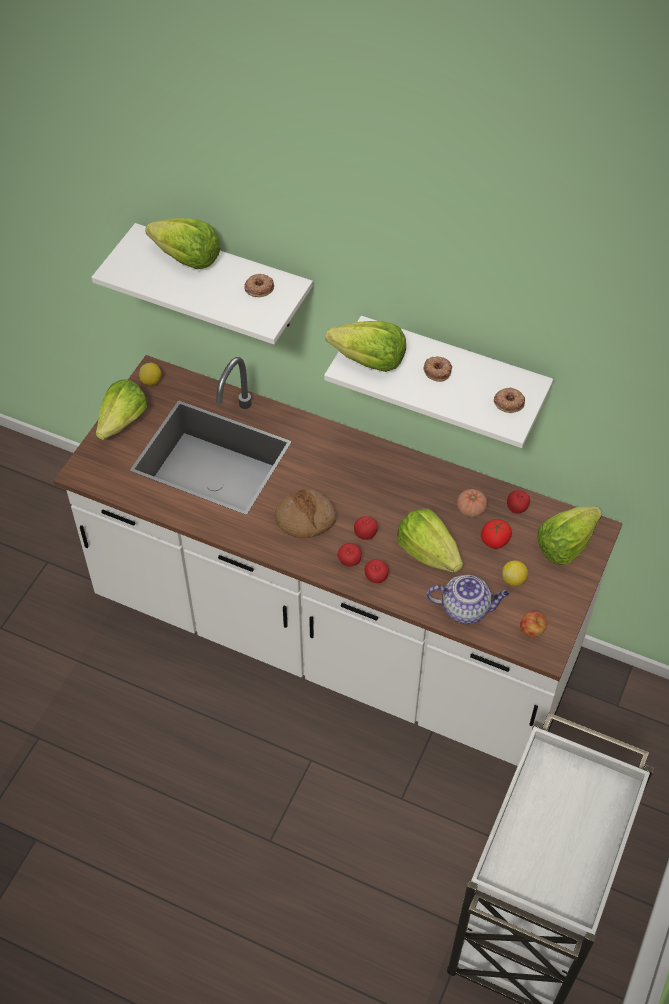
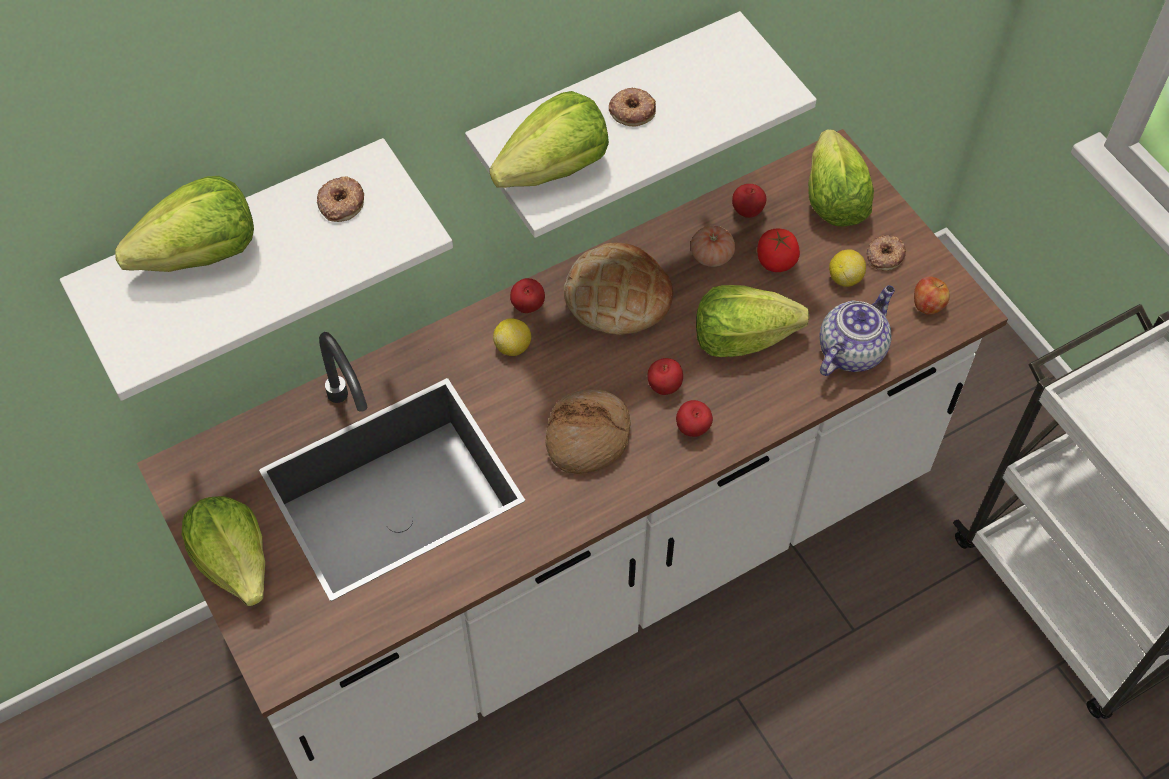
camera: 55 degrees left, 5 degrees up
(151, 381) = (193, 483): lemon -> lemon (513, 347)
(376, 579) = (739, 416): apple -> apple (528, 307)
(405, 482) = (617, 295): none -> bread
(509, 402) = (743, 73): donut -> donut (884, 255)

